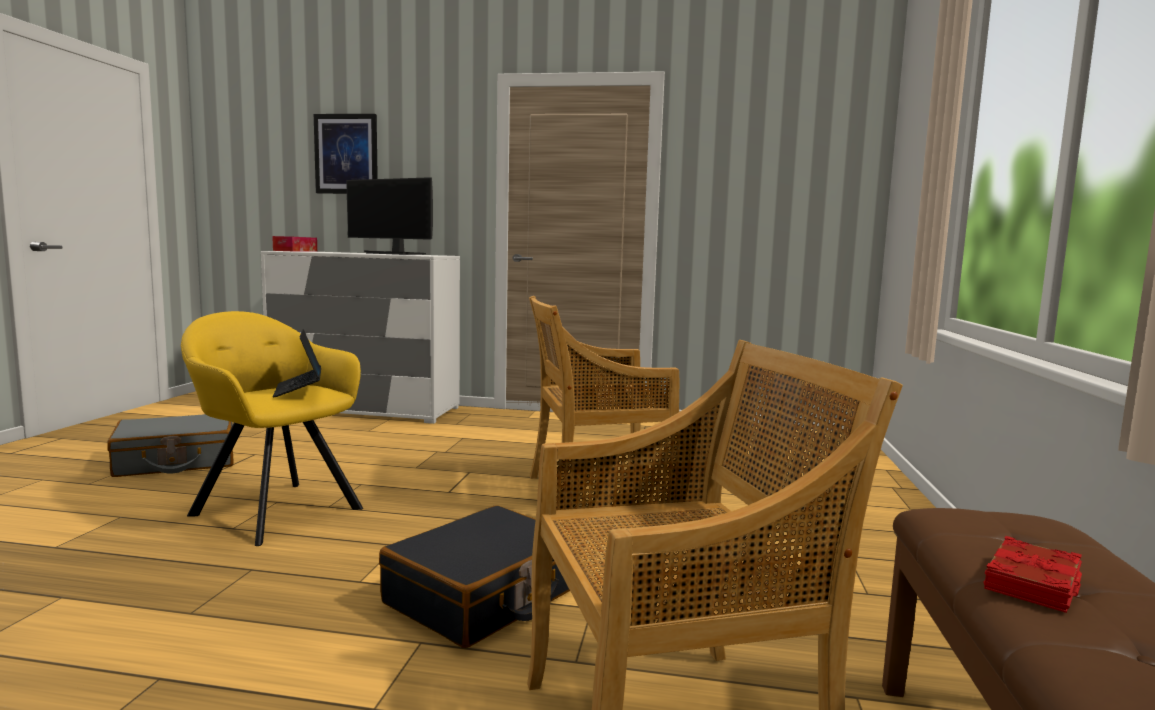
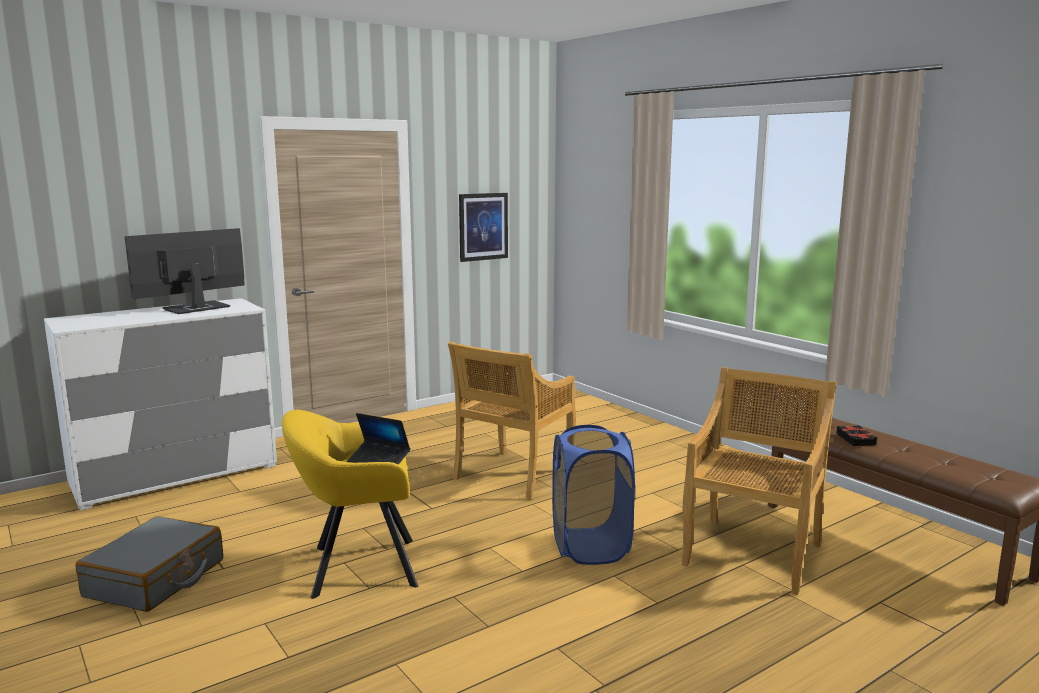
camera: 45 degrees left, 5 degrees up
(295, 251) = (70, 323): tissue box -> none
(346, 154) = (88, 201): picture -> picture (483, 226)
(396, 254) = (195, 309): monitor -> monitor turned 150 degrees clockwise
(484, 596) = (590, 546): black suitcase -> blue laundry basket
(1034, 583) = (856, 439): red book -> black book

